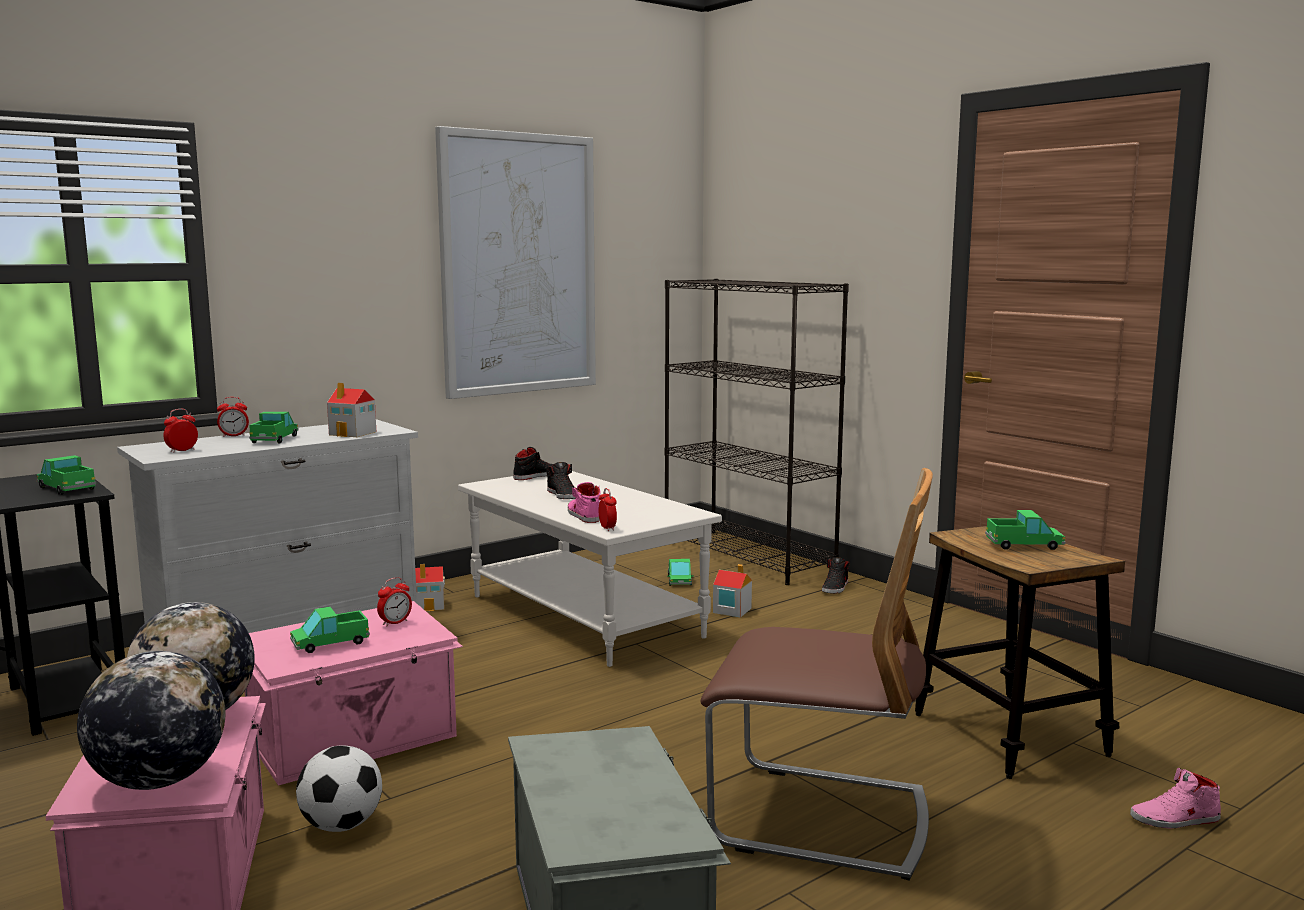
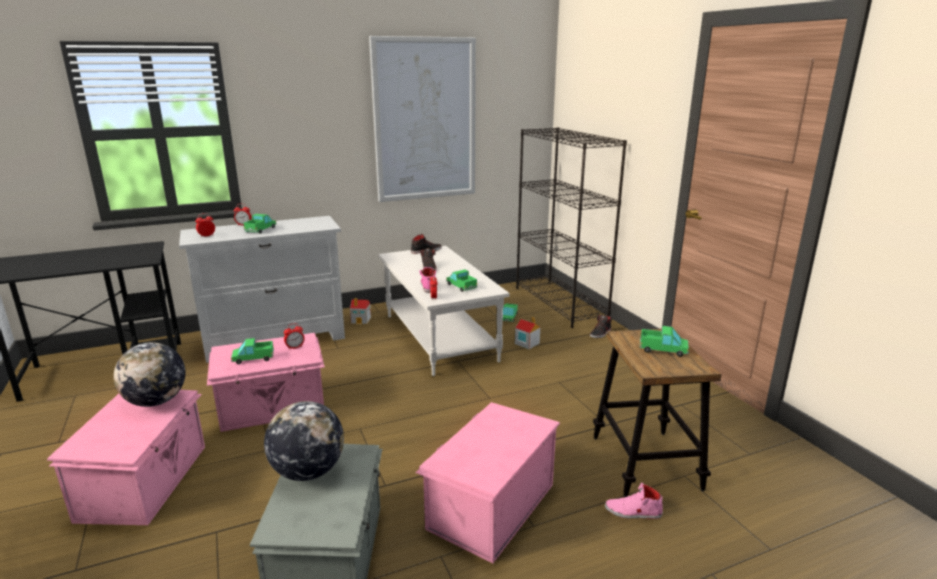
camera: 15 degrees right, 10 degrees up
(66, 488) = (142, 256): toy truck -> toy truck (461, 286)
(159, 781) = (110, 443): globe -> globe (308, 472)
(342, 825) = (235, 463): football -> none
(353, 433) = (305, 227): toy house -> none
(819, 818) = (489, 506): chair -> pink storage box
(1175, 819) = (718, 549): pink shoe -> pink shoe (633, 512)

